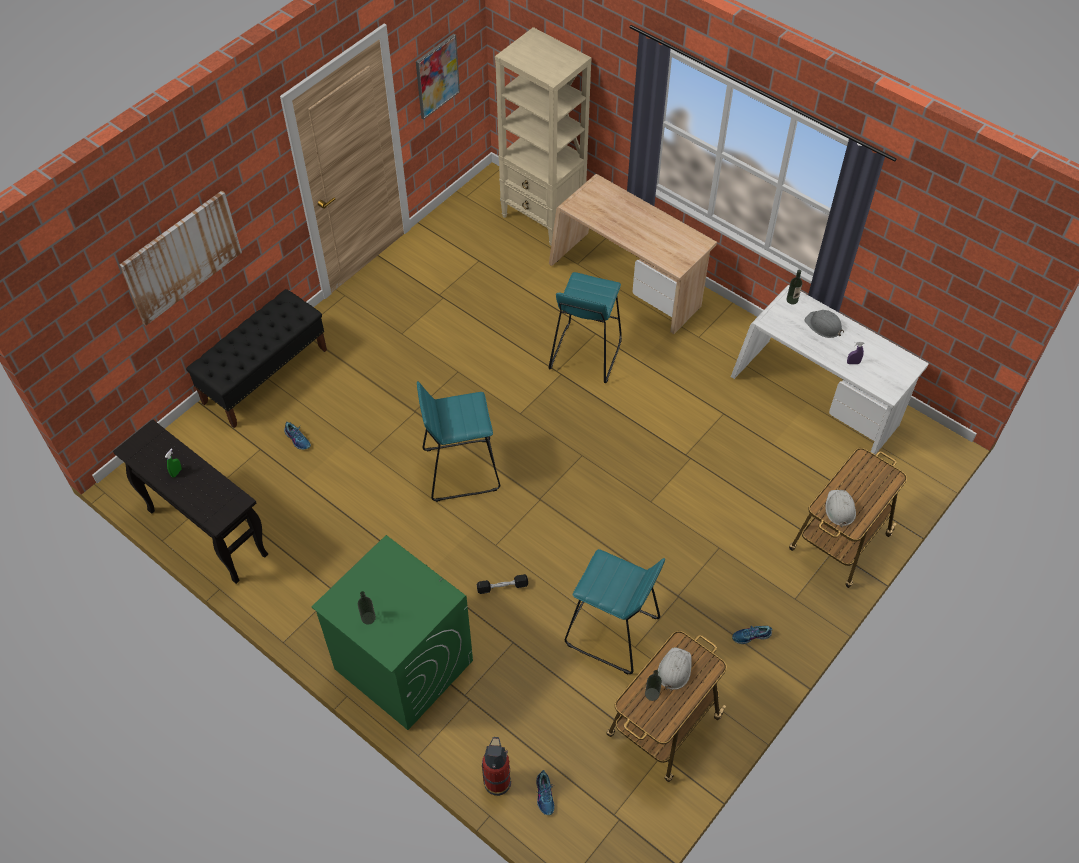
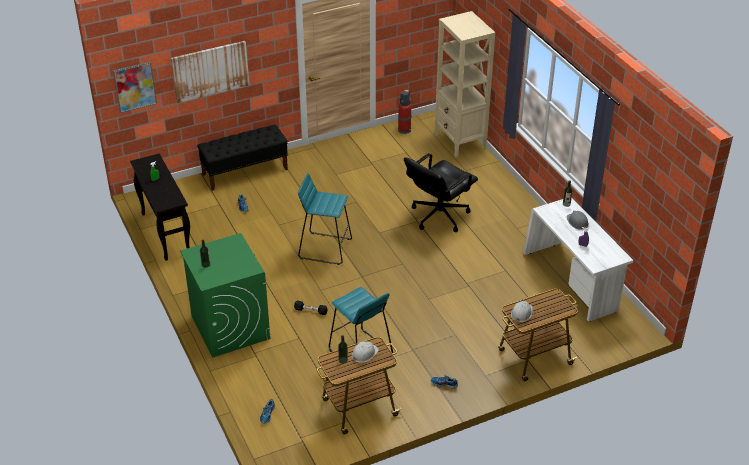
camera: 25 degrees right, 15 degrees down
(437, 76) = (409, 29): picture -> picture (134, 86)
(497, 781) = (245, 398): fire extinguisher -> fire extinguisher (404, 129)
(585, 354) = (438, 216): turquoise stool -> black office chair
(626, 284) = (489, 189): beige desk -> none

